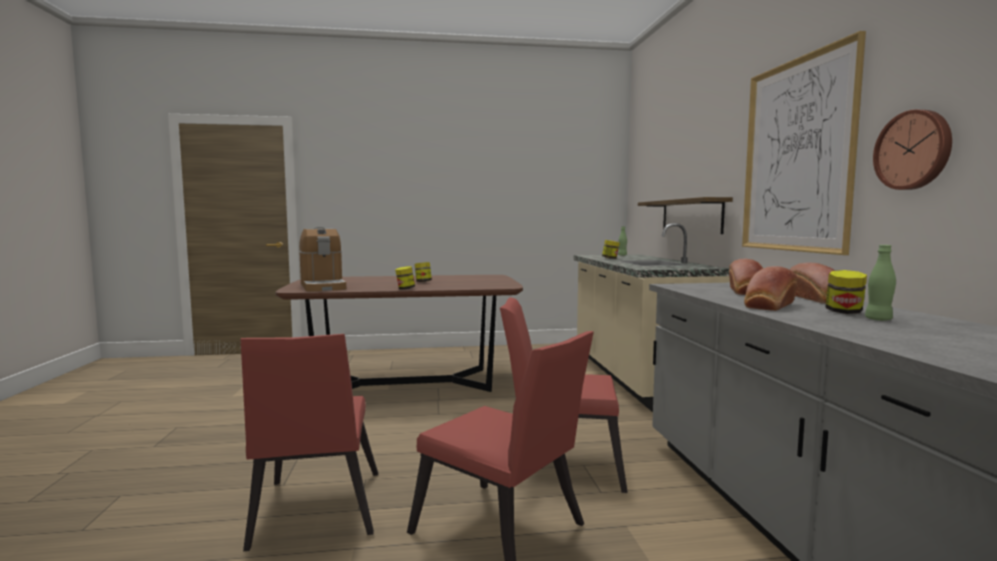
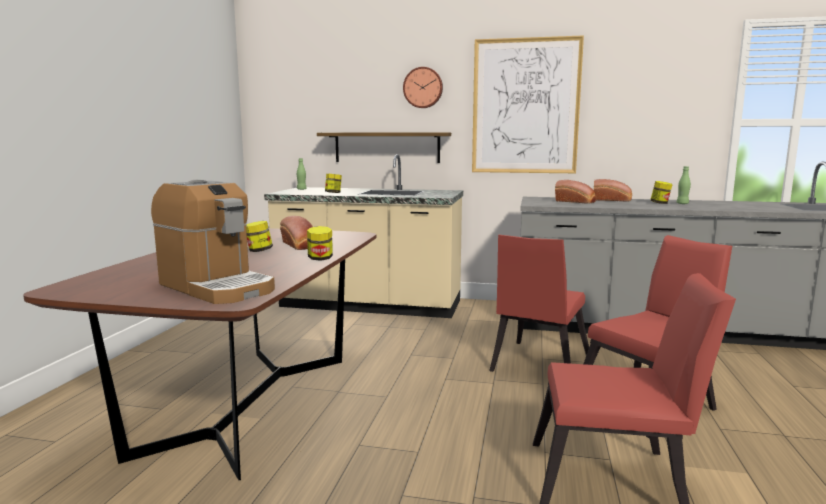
camera: 70 degrees left, 5 degrees up
(323, 286) = (216, 287): coffee machine -> coffee machine turned 45 degrees clockwise
(769, 305) = (638, 205): bread -> bread (300, 245)
(914, 150) = (619, 113): wall clock -> wall clock (423, 87)

